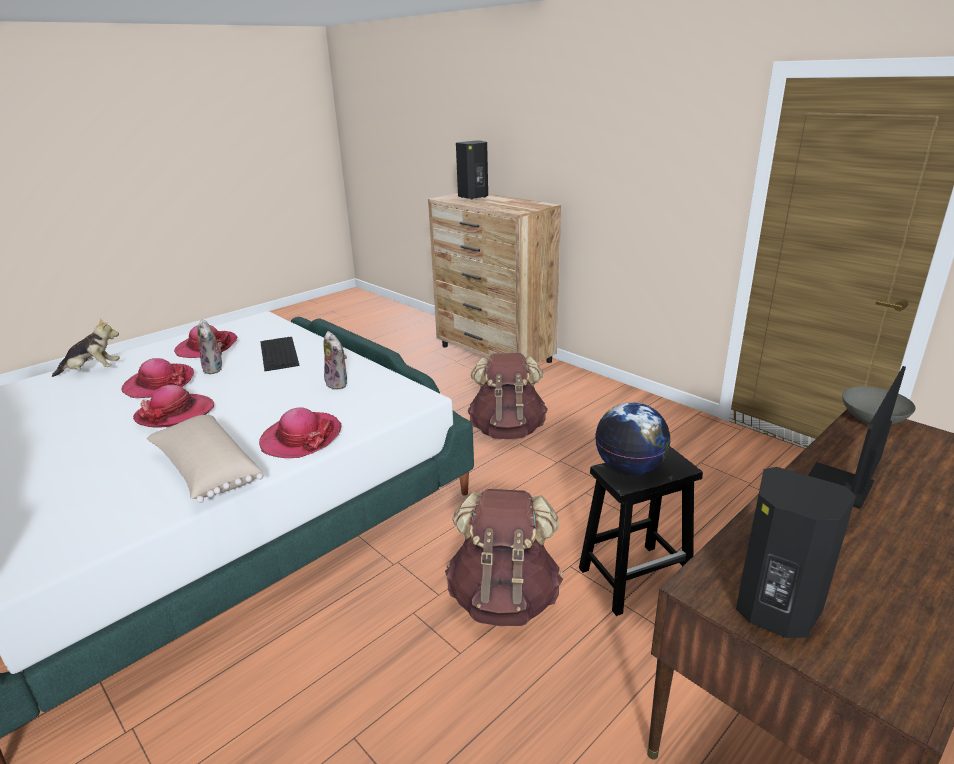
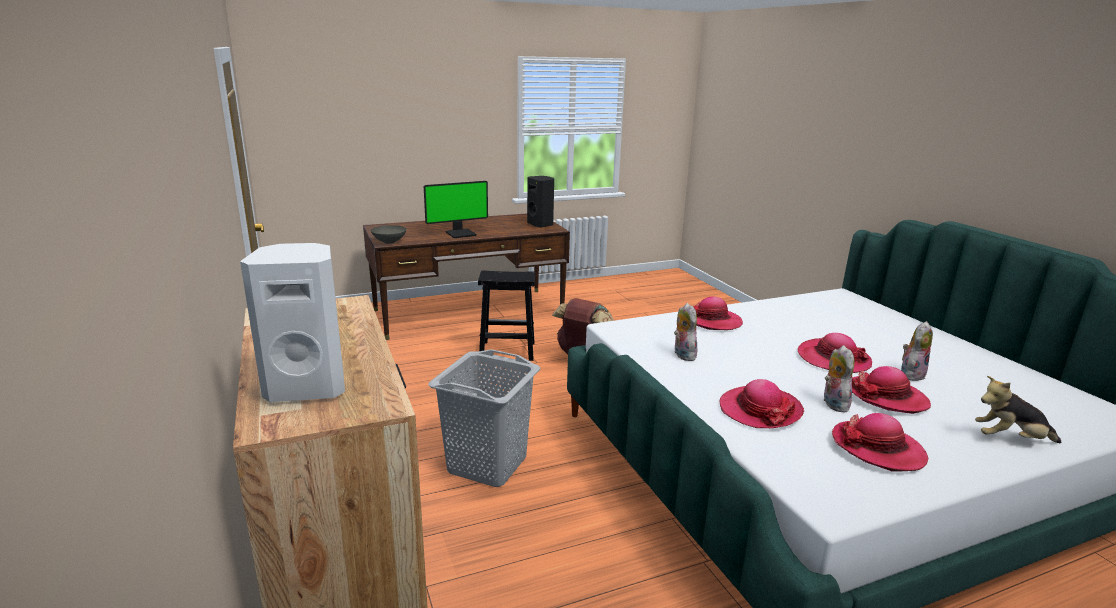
camera: 160 degrees left, 5 degrees down
(103, 413) = (911, 374): none -> plush toy
(206, 471) = (772, 315): beige pillow -> none
(279, 353) = (759, 410): keyboard -> hat
(474, 197) = (308, 387): black speaker -> white speaker
(507, 430) = (486, 464): brown backpack -> grey laundry basket
(629, 468) = (515, 277): globe -> none

